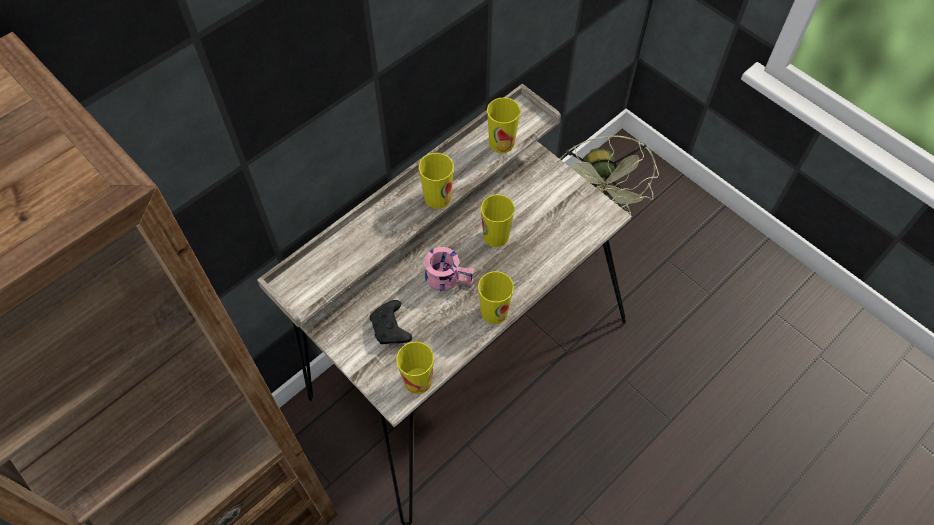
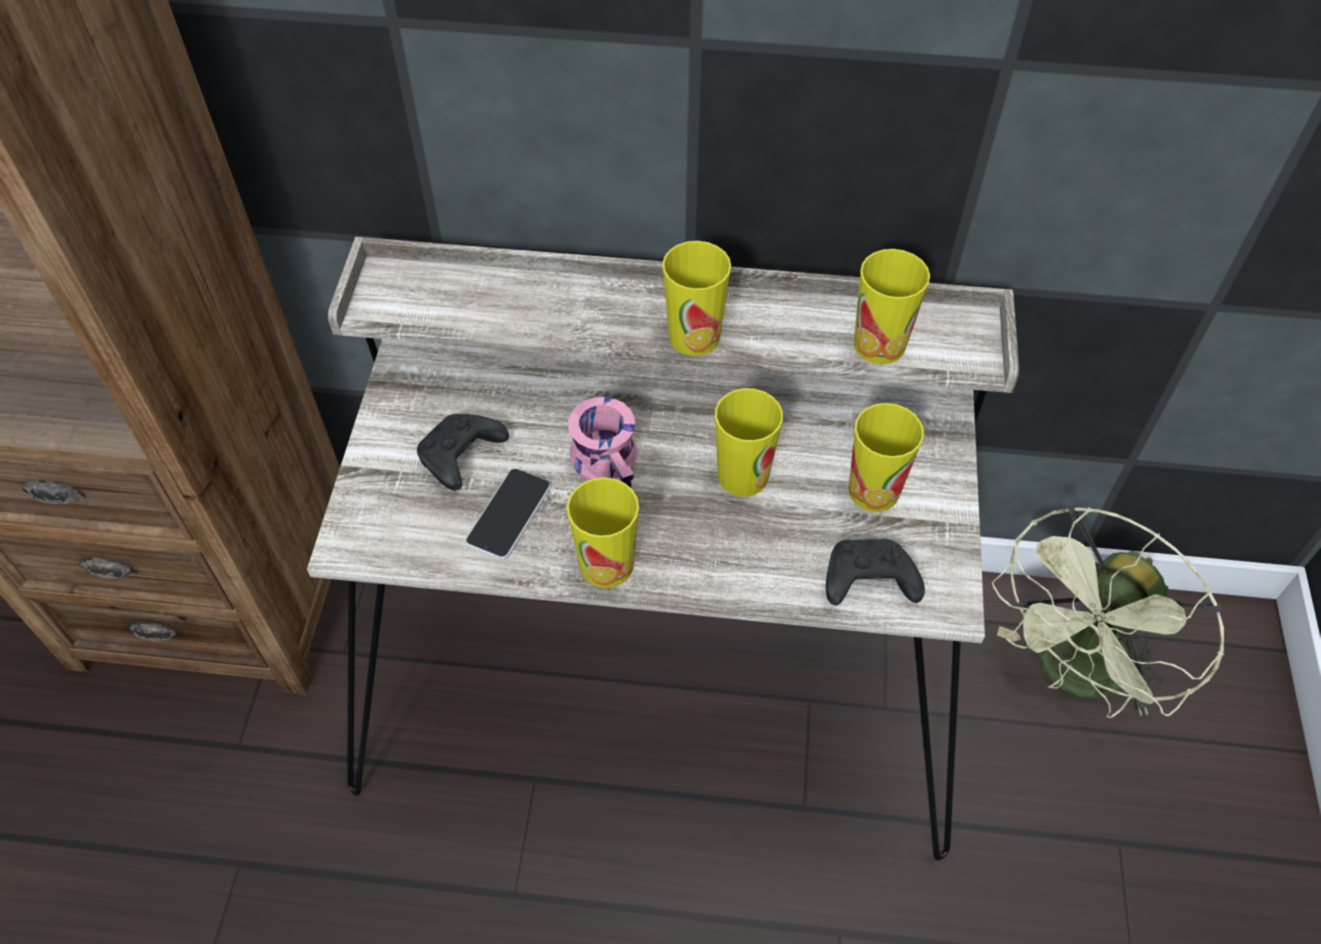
camera: 50 degrees right, 5 degrees down
(418, 380) = (402, 548): cup -> cup (874, 490)
(437, 330) = (509, 515): none -> phone
(579, 233) = (866, 582): none -> black game controller

